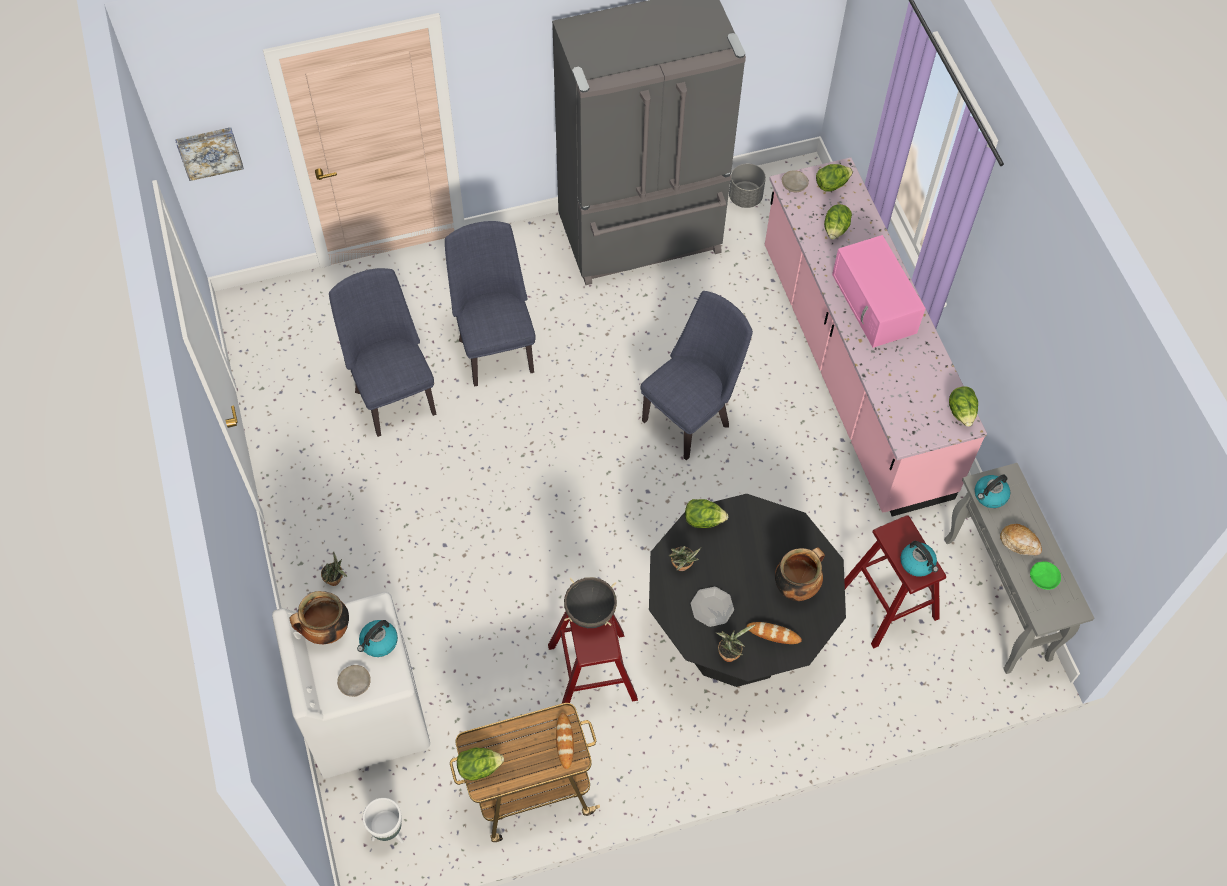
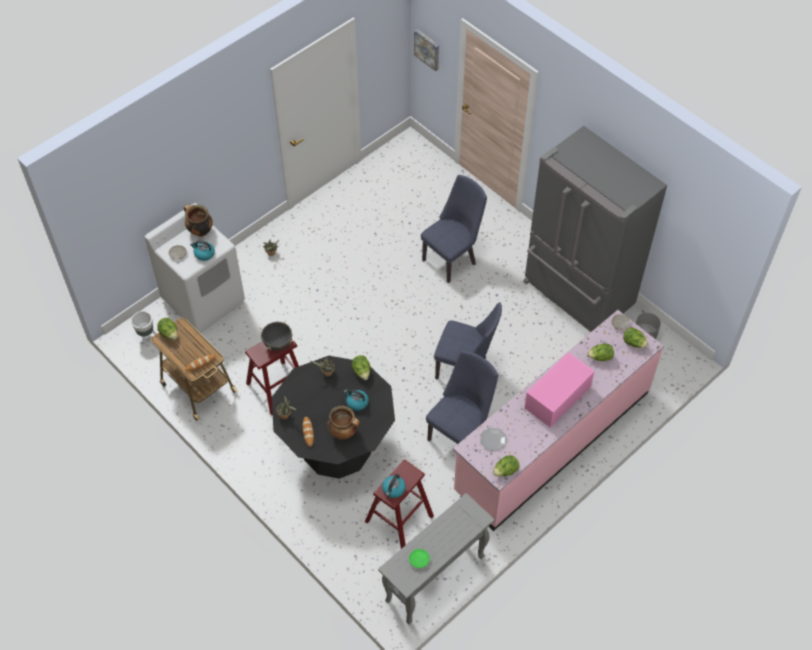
camera: 65 degrees right, 5 degrees down
(393, 396) = (394, 228): blue chair -> blue chair (459, 434)
(712, 607) = (309, 397): plate -> plate (493, 440)
(990, 496) = (461, 511): kettle -> kettle (356, 402)
(1019, 542) = (436, 538): bread -> none

